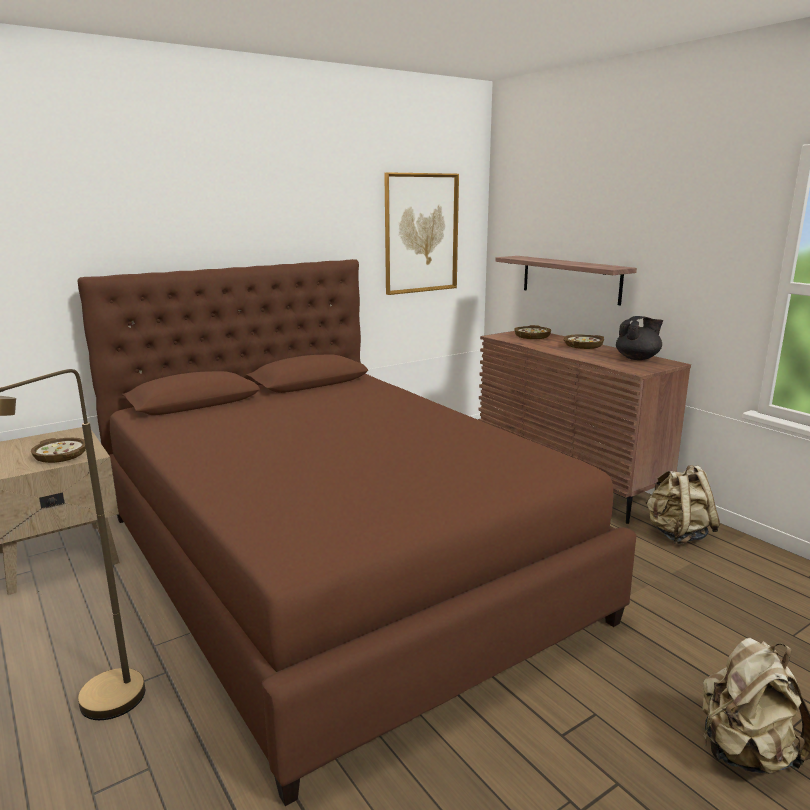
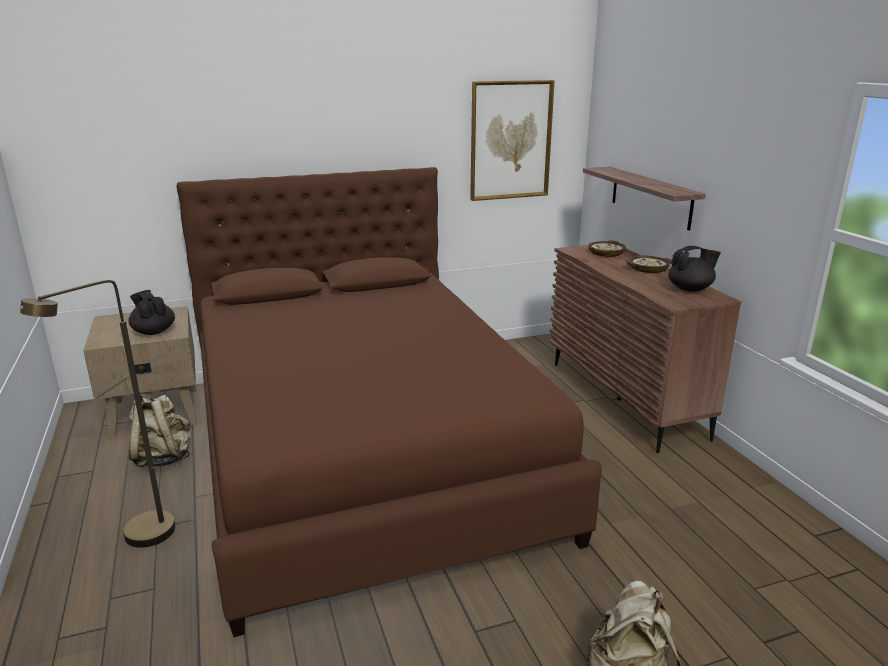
camera: 15 degrees right, 5 degrees up
(61, 455) = (153, 331): bowl -> black teapot
(677, 534) = (702, 471): beige backpack -> beige backpack (163, 458)

